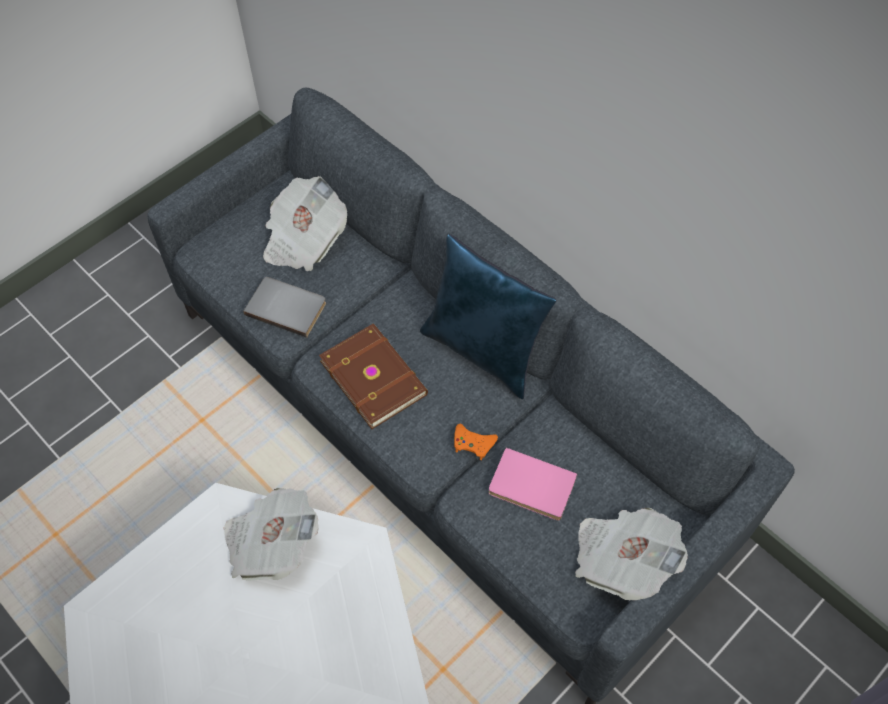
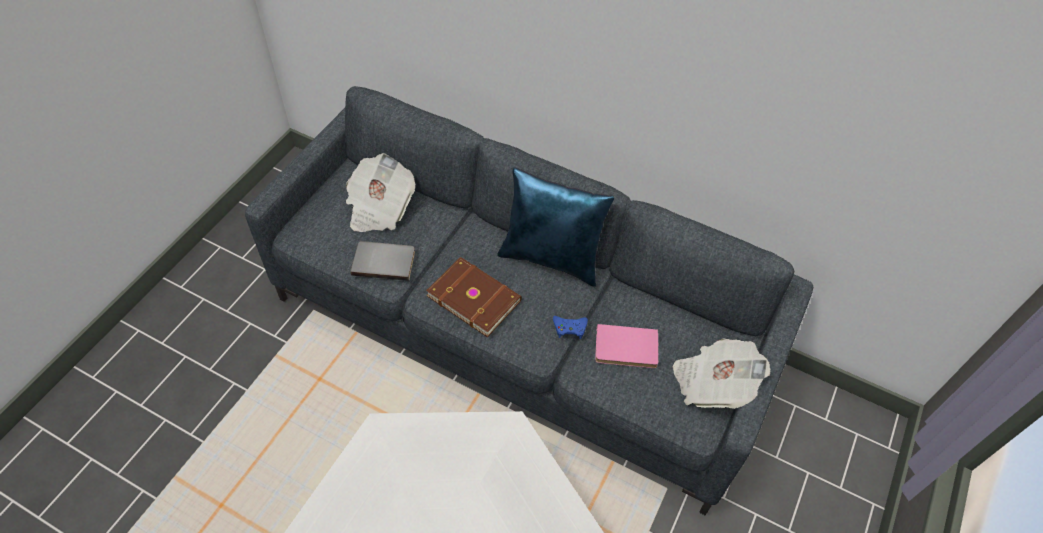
camera: 20 degrees left, 5 degrees down
(271, 543) = (434, 448): newspaper -> none
(473, 443) = (569, 328): orange game controller -> blue game controller

